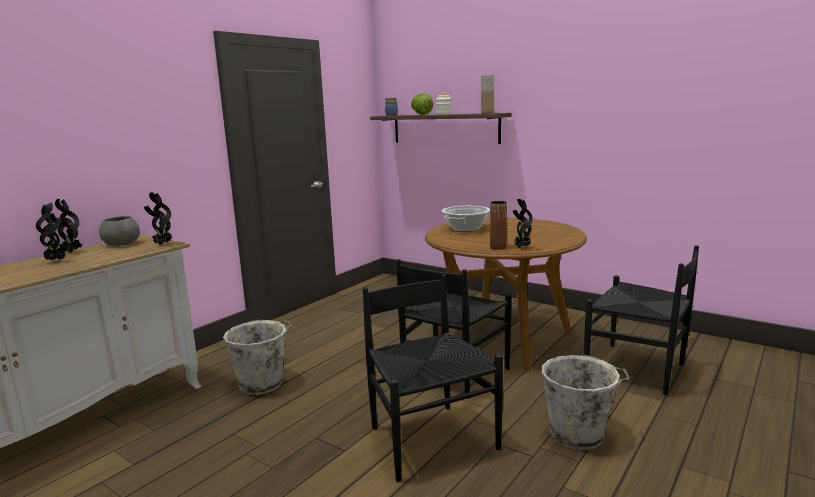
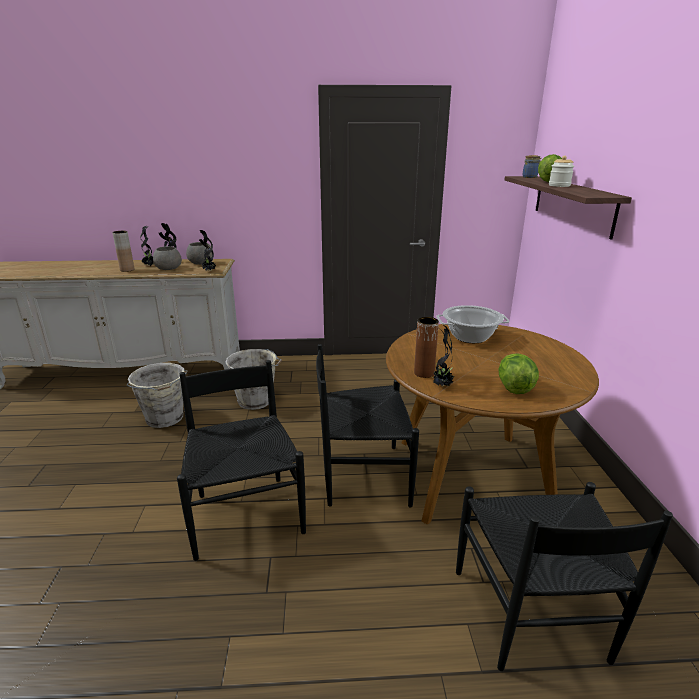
camera: 50 degrees right, 10 degrees up
(96, 256) = (168, 268): none -> grey bowl
(429, 439) = (245, 514): black chair -> black chair turned 45 degrees counterclockwise
(487, 113) = (596, 193): brown vase -> brown vase (127, 270)
(549, 237) = (514, 387): none -> lettuce
(579, 435) = (330, 614): grey bucket -> grey bucket (165, 419)

